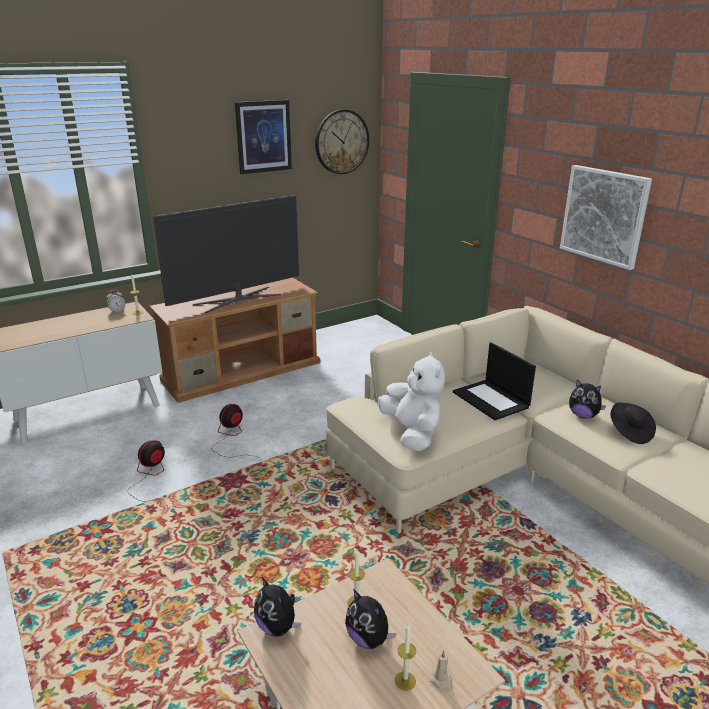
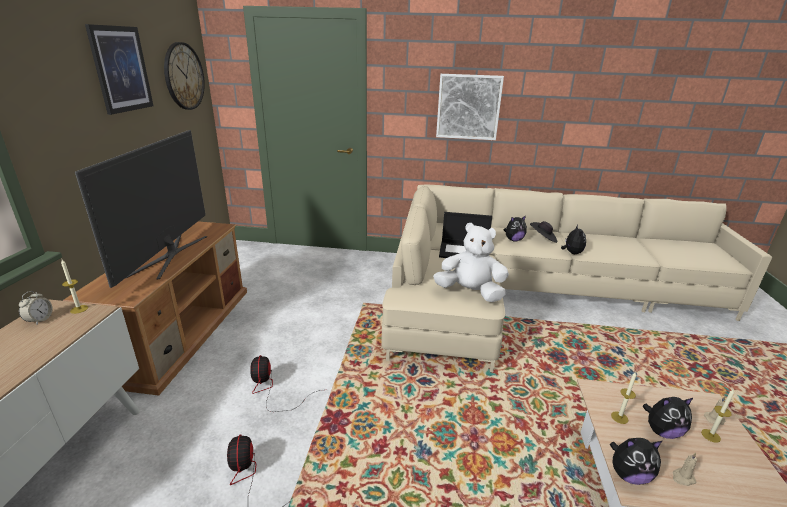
camera: 50 degrees left, 0 degrees up
(310, 666) = (682, 478): none -> beige candle
(636, 464) = (571, 253): none -> plush toy

